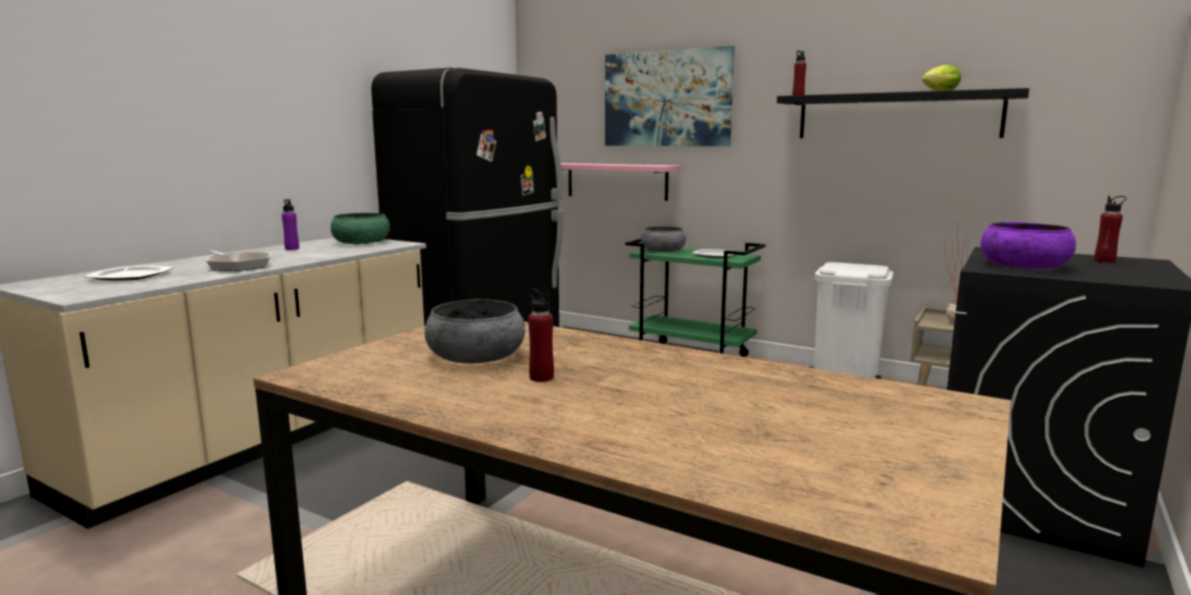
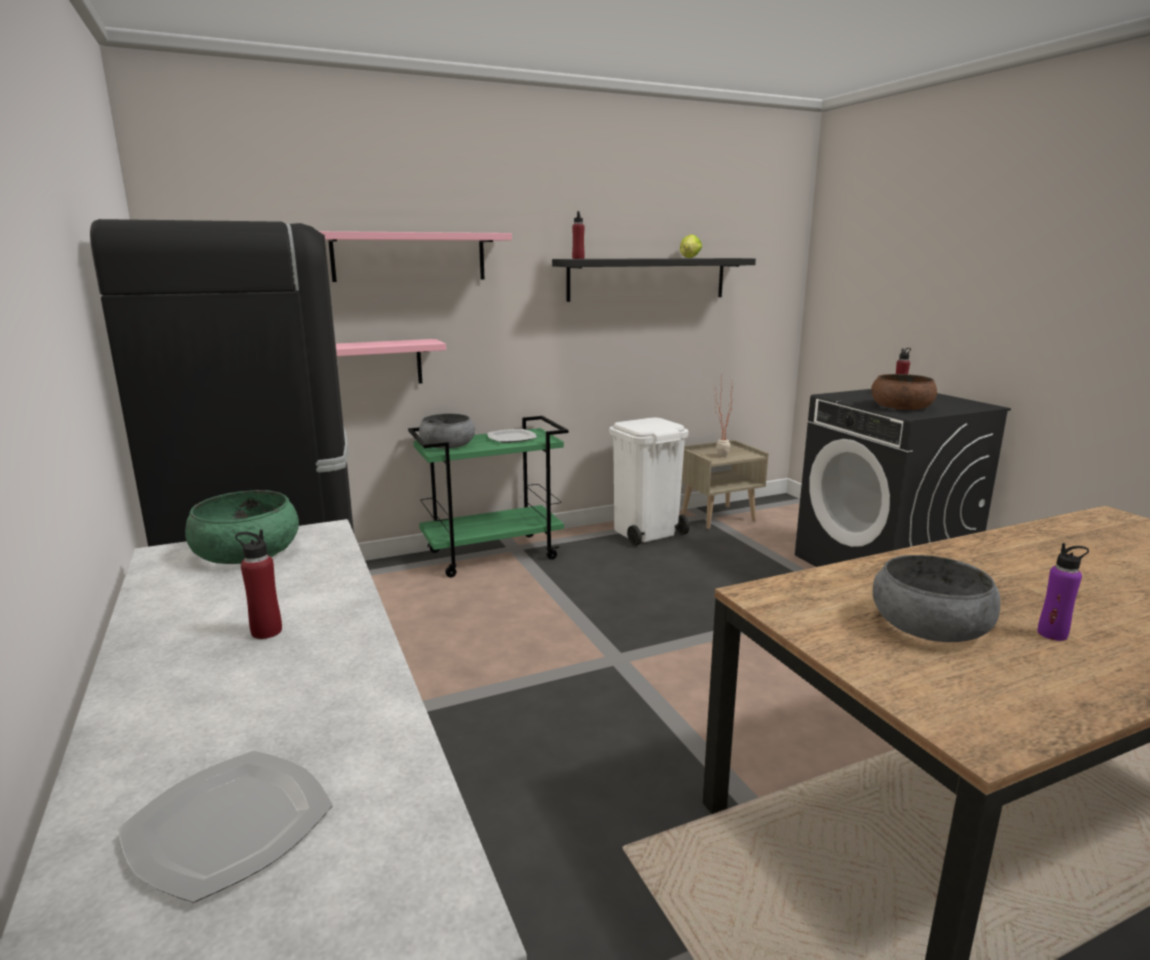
camera: 55 degrees left, 5 degrees up
(238, 266) = (311, 680): frying pan -> none
(292, 249) = (197, 609): purple bottle -> purple bottle (1052, 634)
(541, 377) = (1028, 614): red bottle -> red bottle (266, 631)
(667, 99) = (409, 257): picture -> pink shelf
(1023, 265) = (901, 406): purple bowl -> brown bowl

